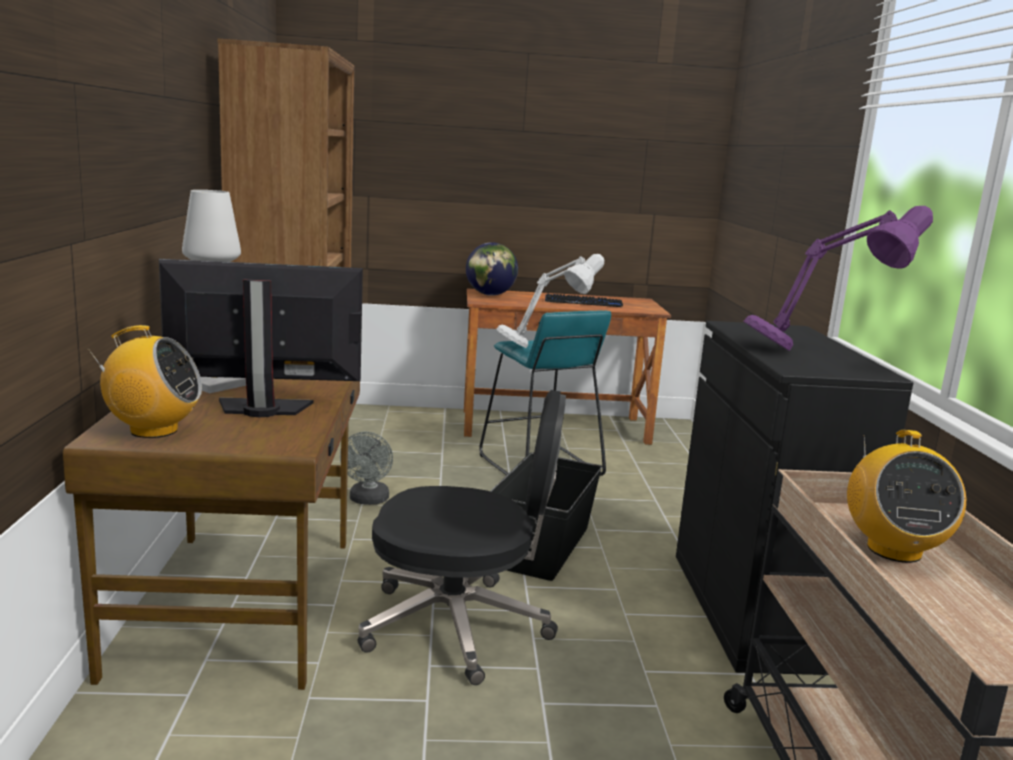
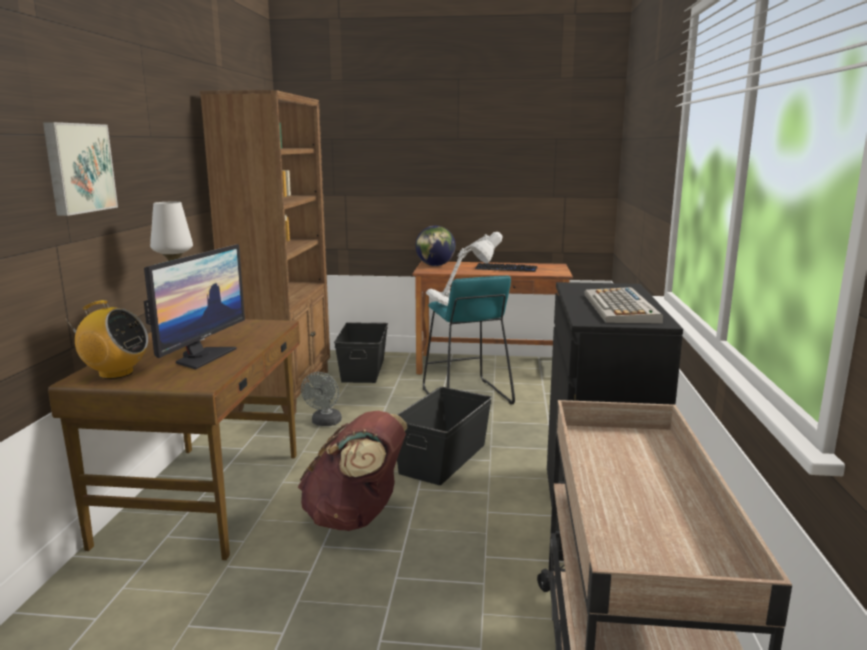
camera: 10 degrees right, 0 degrees up
(98, 133) = (78, 168): none -> picture
(262, 409) = (202, 357): monitor -> monitor turned 105 degrees clockwise
(391, 430) = (362, 370): none -> black storage box
(459, 626) = (356, 518): black office chair -> brown backpack
(818, 355) = (621, 308): purple table lamp -> keyboard
(893, 550) = (627, 465): radio -> none

